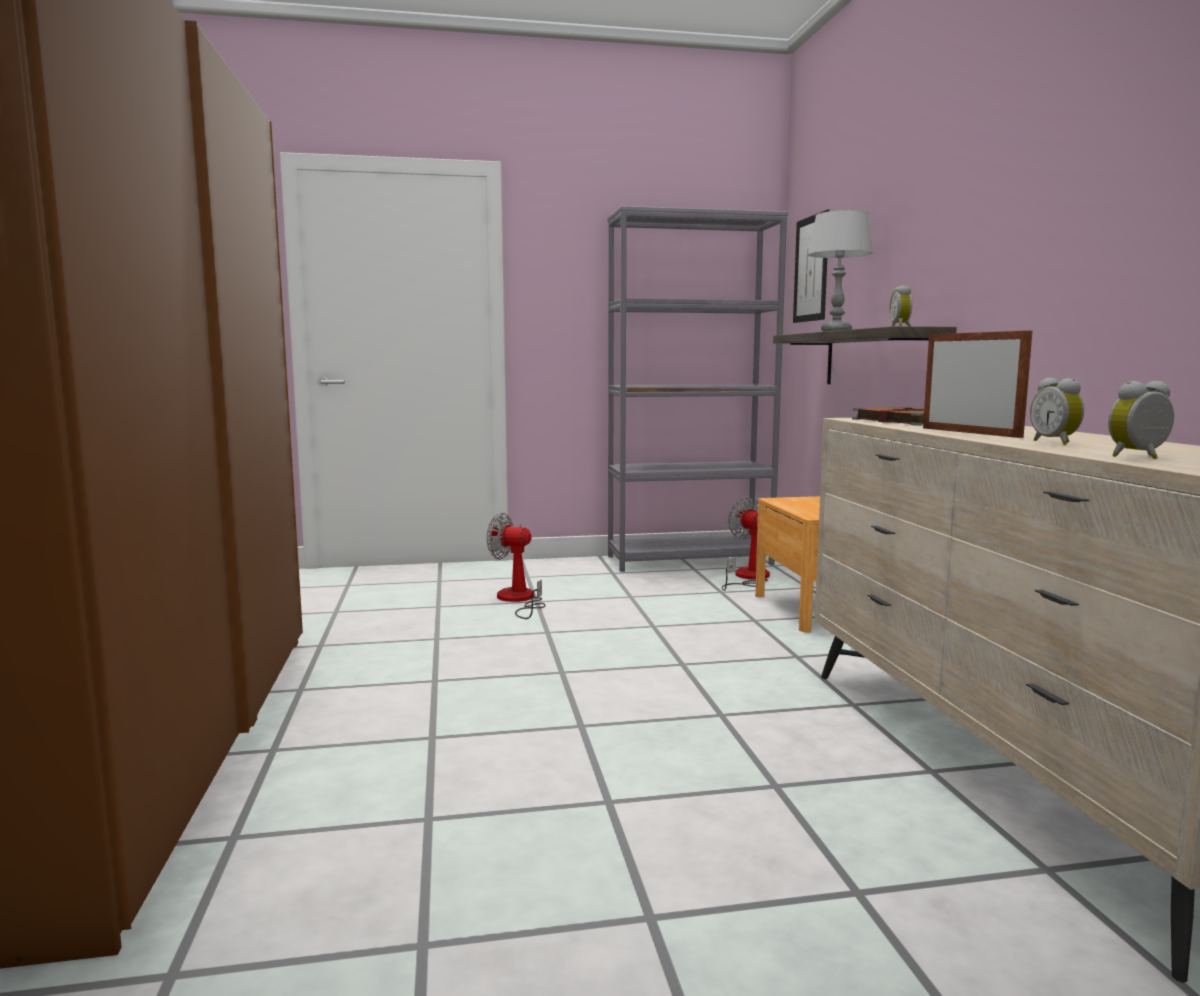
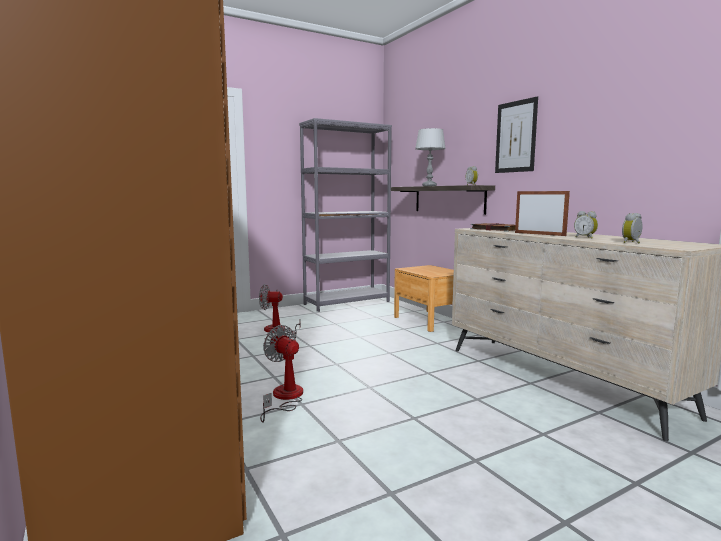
camera: 20 degrees left, 0 degrees up
(748, 578) = (383, 309): fan -> fan (284, 398)
(811, 269) = (403, 154): picture -> picture (516, 136)

